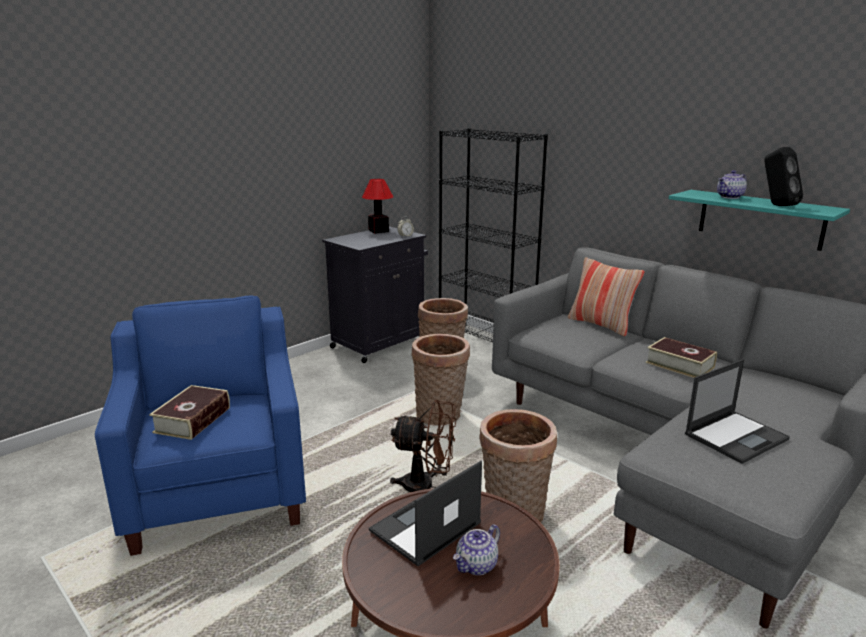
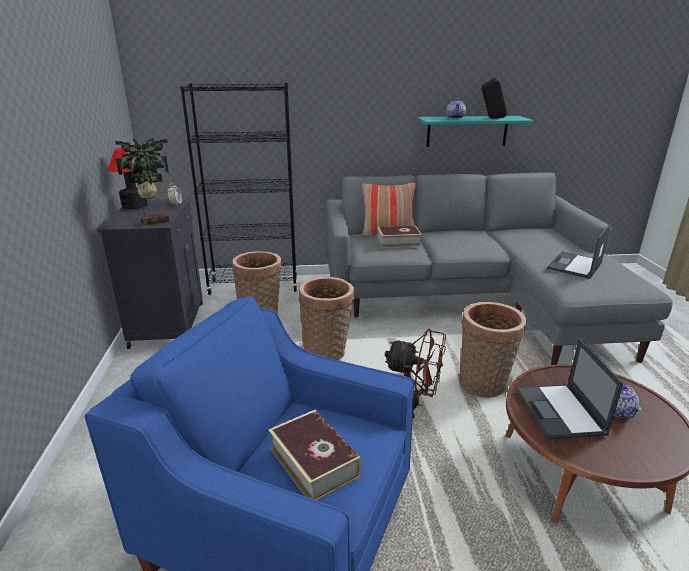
camera: 50 degrees left, 5 degrees up
(361, 243) = (154, 221): none -> potted plant
(426, 487) = (413, 404): brown fan -> brown fan turned 60 degrees clockwise
(679, 365) = (476, 240): book -> book (398, 242)
(736, 436) = (575, 265): laptop -> laptop turned 150 degrees counterclockwise

